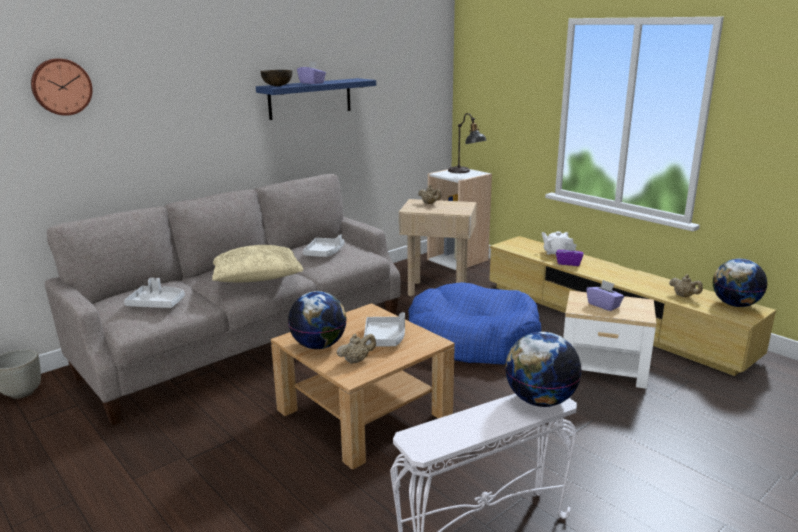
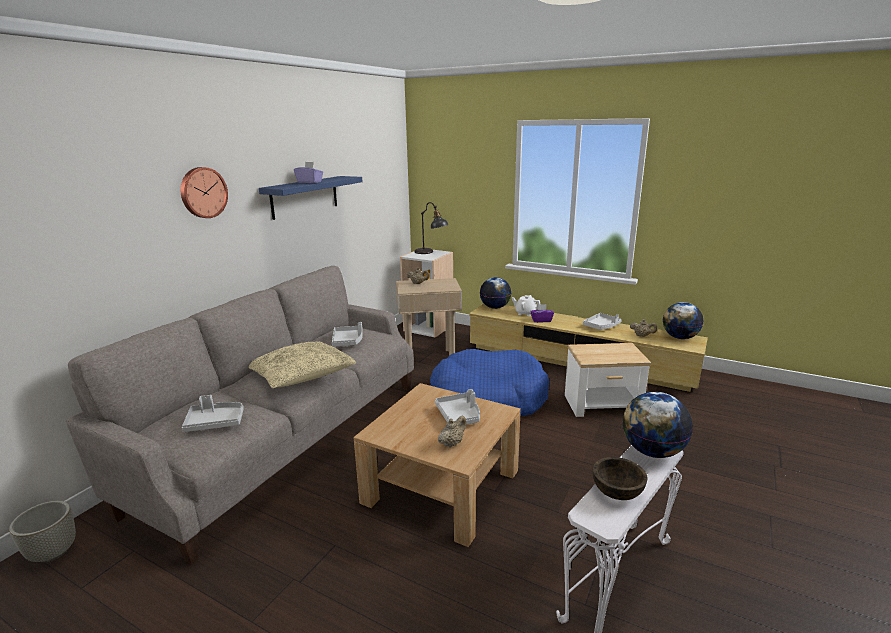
camera: 20 degrees left, 0 degrees up
(61, 87) = (64, 199): wall clock -> wall clock (203, 192)
(277, 85) = (281, 186): brown bowl -> brown bowl (617, 492)
(319, 346) = (406, 435): globe -> globe (495, 307)
(604, 305) = (603, 353): purple tissue box -> none
(640, 279) = (601, 326): none -> grey tray

